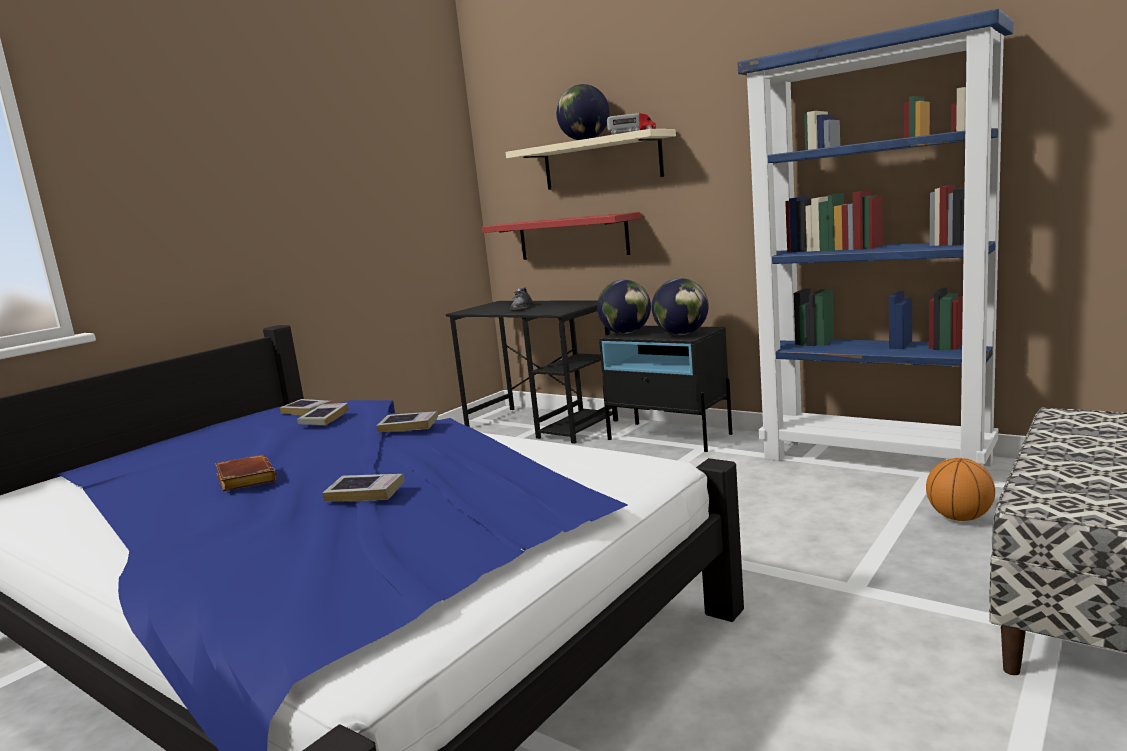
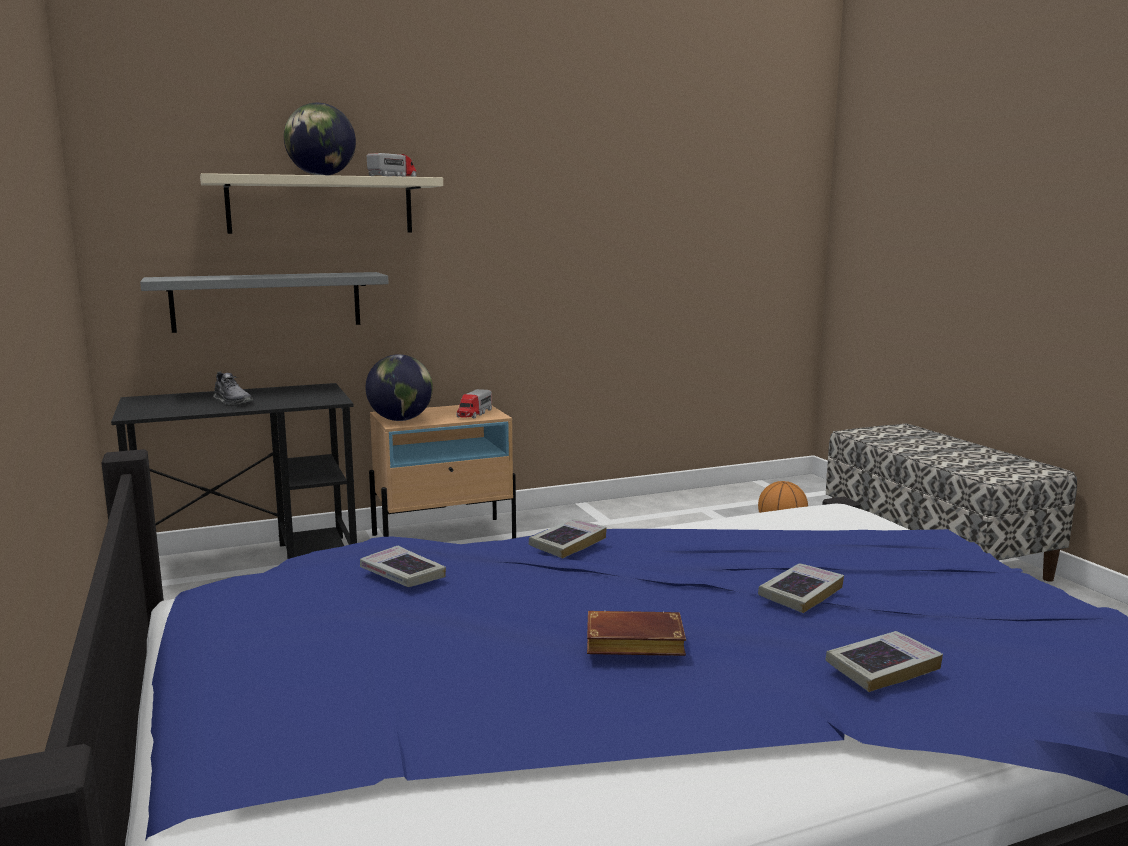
camera: 60 degrees left, 0 degrees up
(307, 411) = (305, 580): book -> book (882, 667)
(572, 237) = (267, 301): red shelf -> grey shelf
(669, 437) = (444, 536): black nightstand -> beige nightstand
(681, 334) = (474, 414): globe -> toy truck
(875, 460) = (650, 508): blue bookcase -> none

